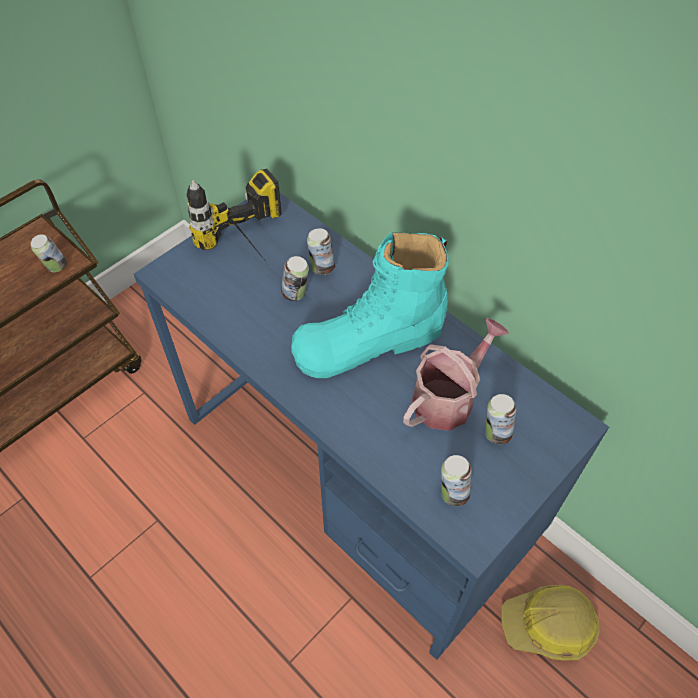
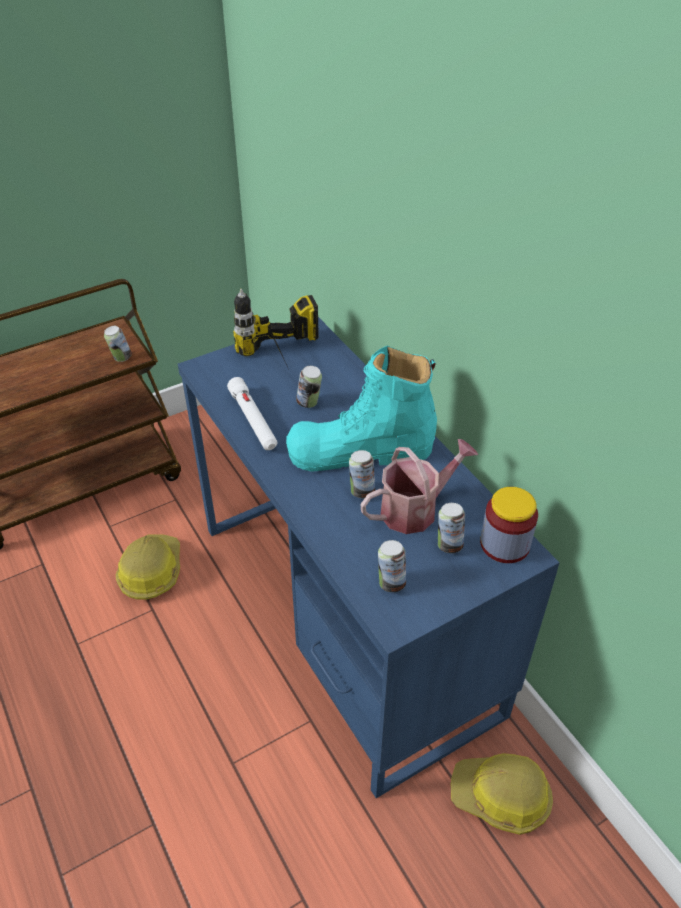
camera: 15 degrees right, 10 degrees down
(143, 479) = (151, 572): none -> hard hat
(242, 328) = (253, 420): none -> white flashlight
(321, 268) = (339, 387): can -> can (361, 491)
(550, 418) = (504, 544): none -> jar

